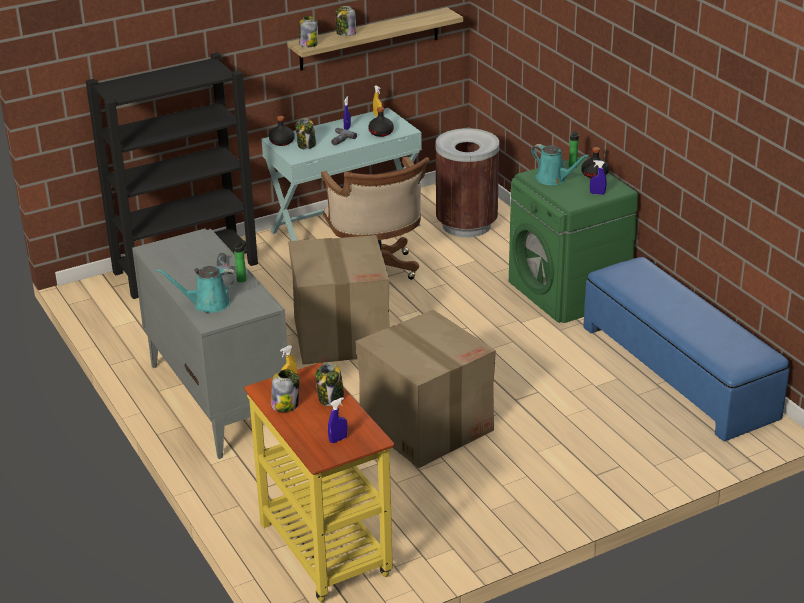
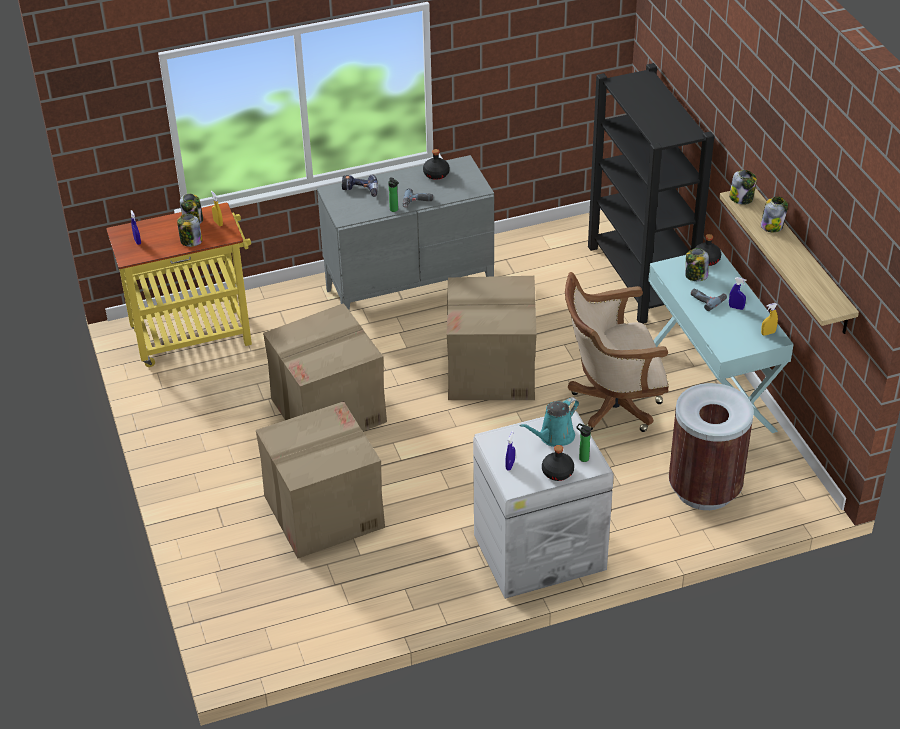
camera: 100 degrees right, 10 degrees up
(207, 304) = (360, 191): turquoise watering can -> power drill
(381, 133) = (721, 331): black bottle -> black bottle (436, 174)
(567, 292) = (536, 548): green washing machine -> white washing machine
(572, 407) = (323, 512): none -> cardboard box
(679, 371) = (356, 607): blue bench -> none

